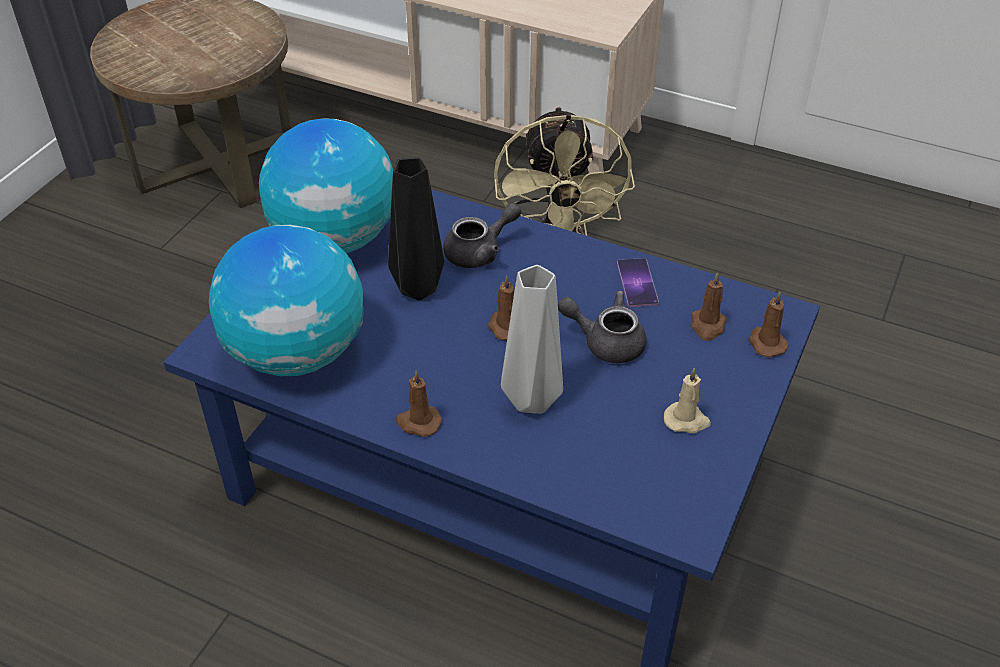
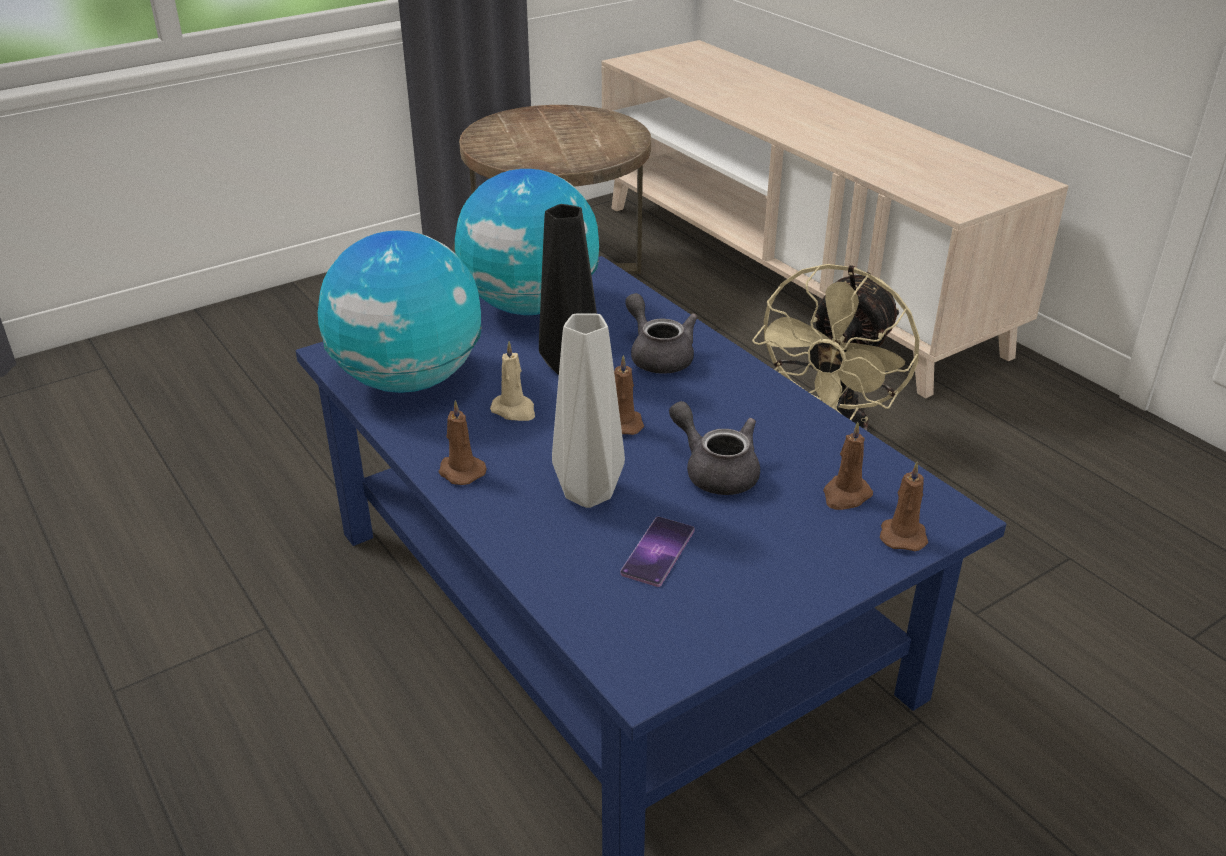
camera: 30 degrees right, 10 degrees down
(480, 251) = (658, 356): grey teapot -> grey teapot turned 120 degrees counterclockwise
(637, 283) = (800, 432): phone -> phone (658, 551)
(687, 420) = (738, 572): beige candle -> beige candle (514, 410)

